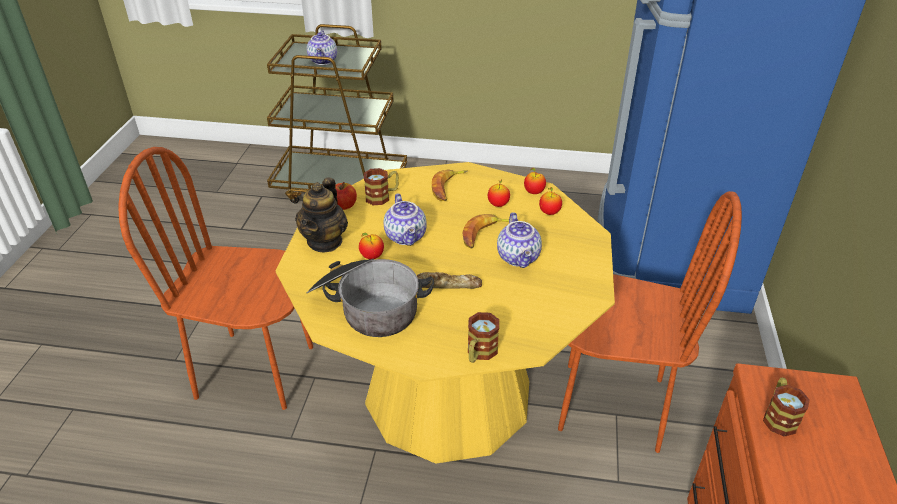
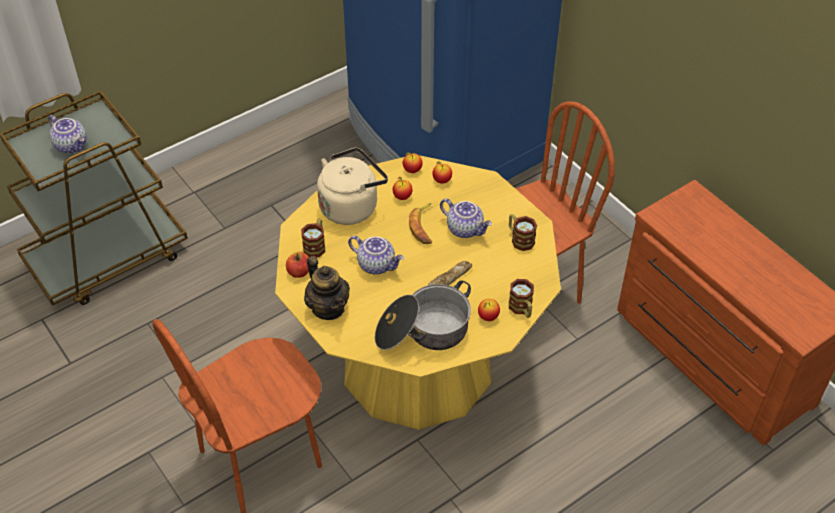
camera: 45 degrees left, 10 degrees up
(372, 256) = (375, 295): apple -> apple (488, 317)
(448, 188) = (351, 206): banana -> beige kettle
(778, 416) = (683, 231): mug -> mug (519, 239)

